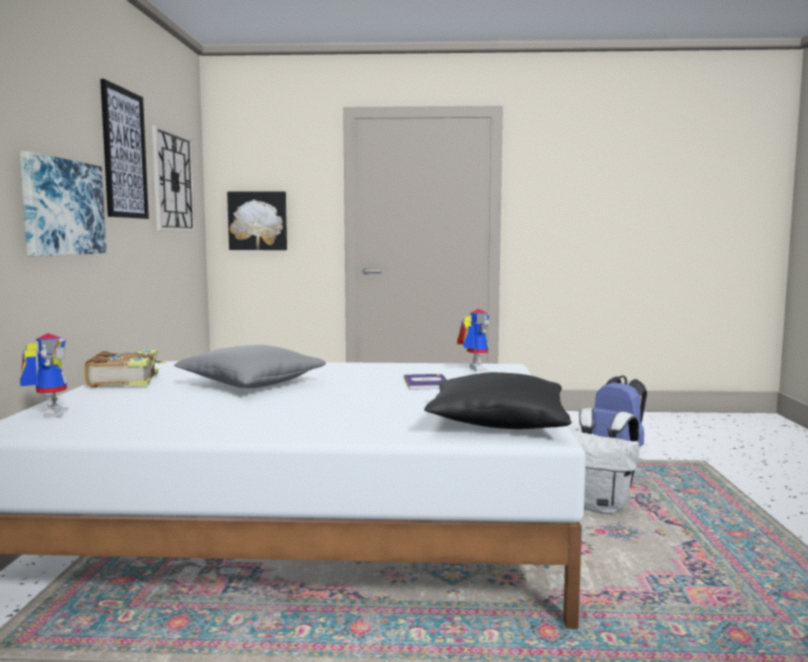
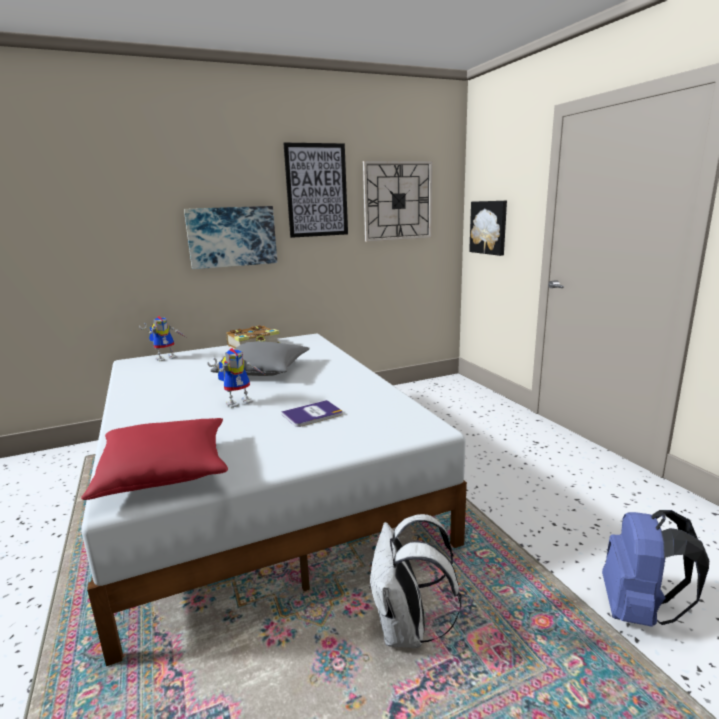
camera: 65 degrees right, 10 degrees up
(473, 369) = (396, 418): toy robot -> toy robot (240, 401)
(497, 423) = (165, 471): black pillow -> red pillow

